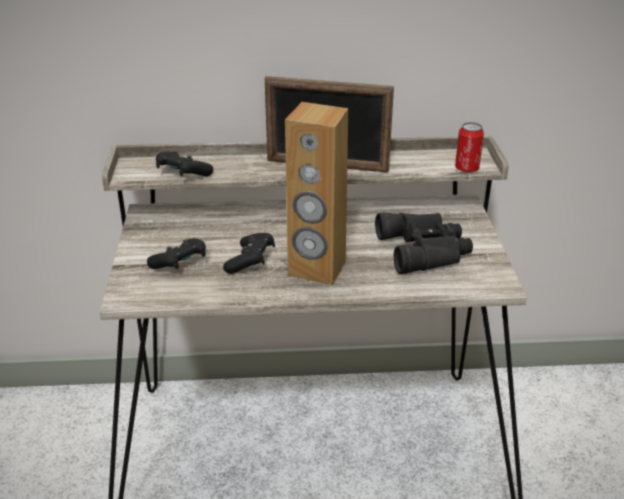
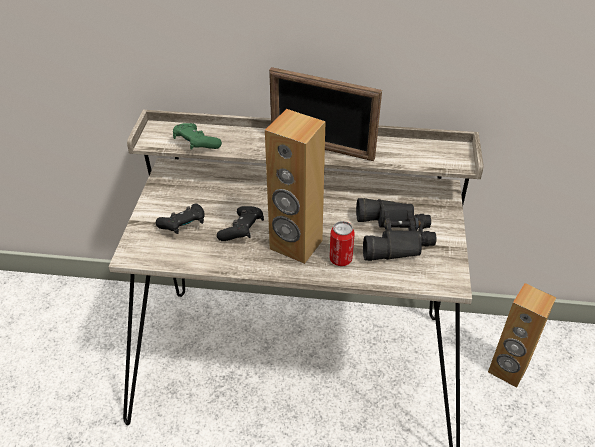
camera: 10 degrees right, 10 degrees up
(182, 174) = (196, 144): black game controller -> green game controller
(466, 168) = (446, 164): can -> can (340, 259)
(552, 421) = (507, 370): none -> brown speaker

